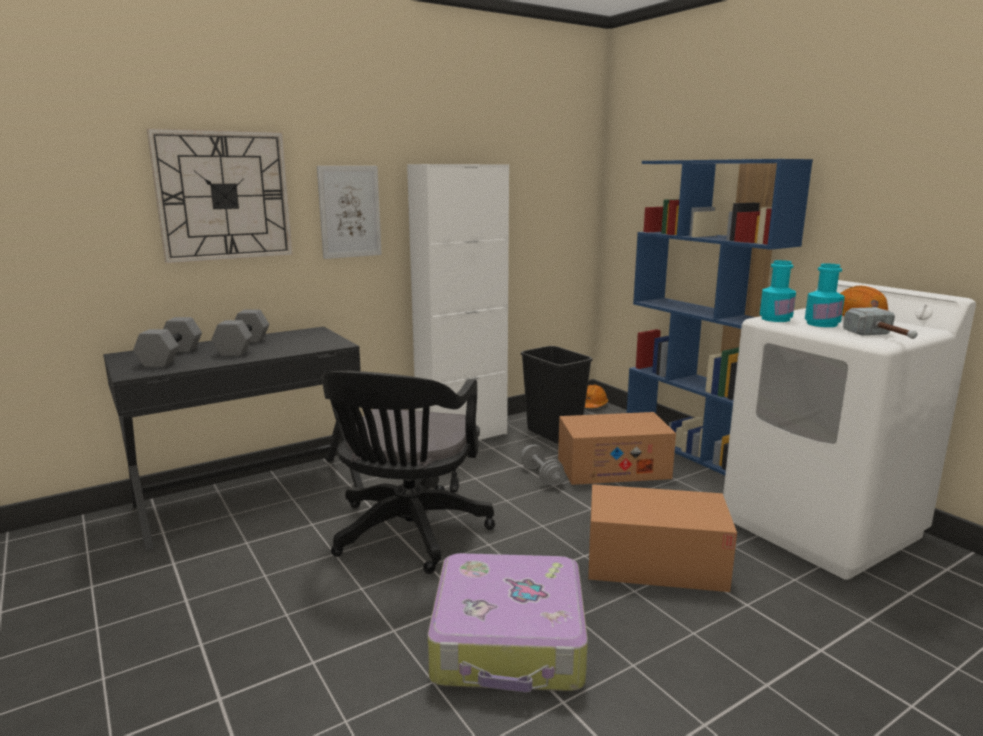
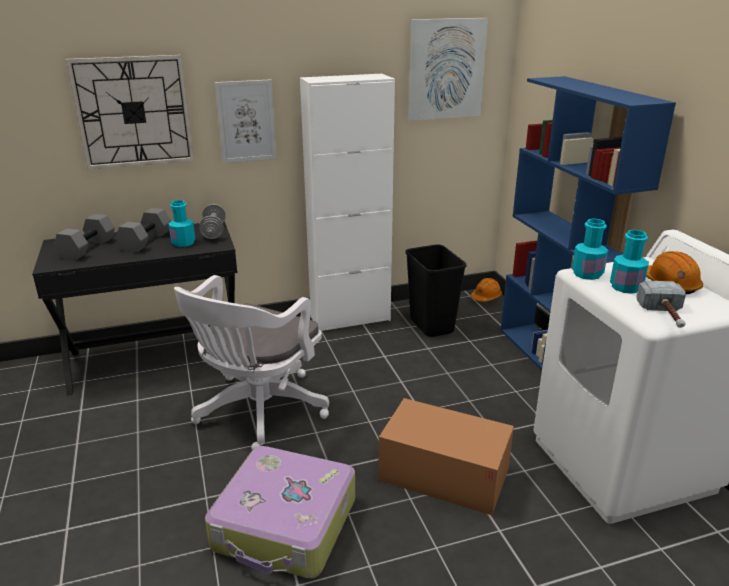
camera: 15 degrees right, 10 degrees up
(291, 345) = (183, 243): none -> turquoise bottle
(407, 534) = (257, 412): black office chair -> white office chair
(541, 476) = (396, 370): grey dumbbell -> grey dumbbell (214, 232)
(544, 164) = (446, 69): none -> picture
(613, 468) = (464, 371): cardboard box -> none

